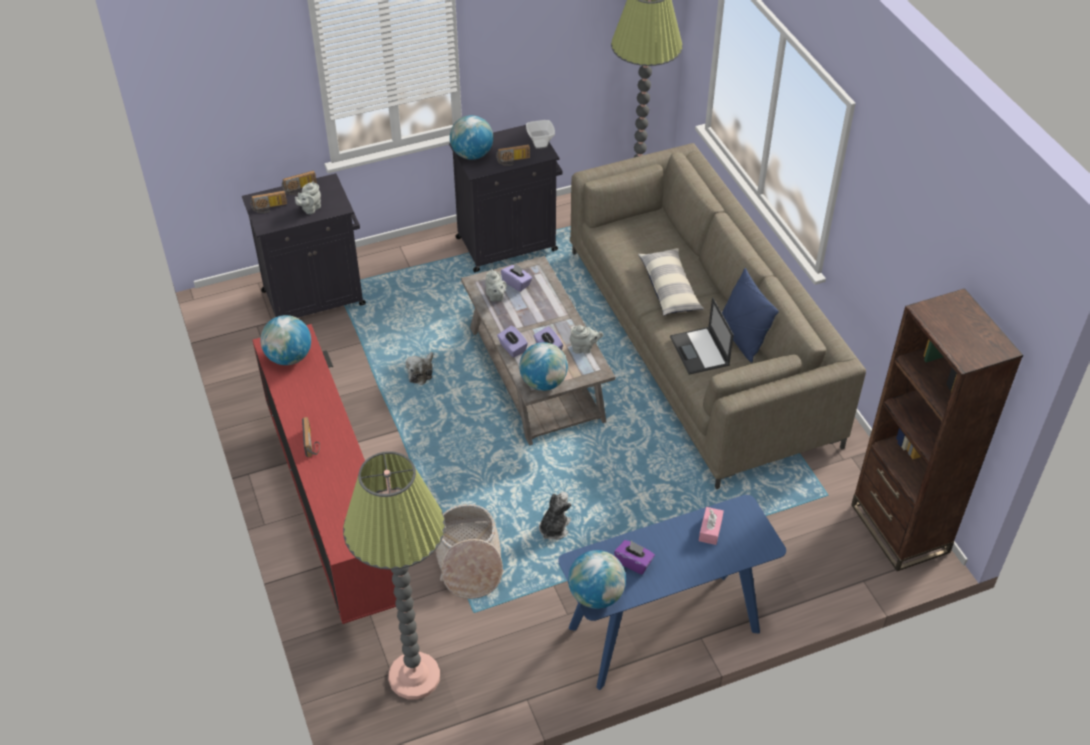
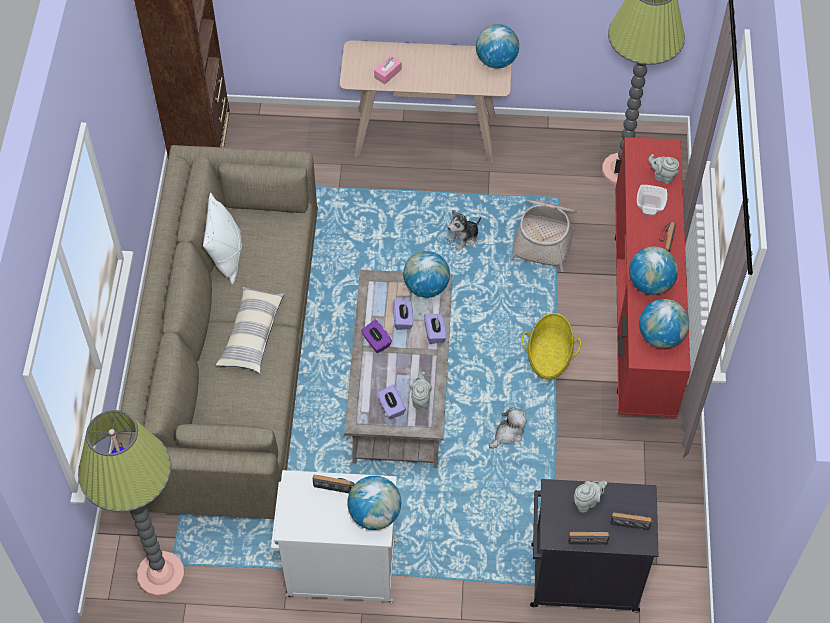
camera: 155 degrees left, 10 degrees up
(314, 399) = (650, 284): none -> globe
(412, 447) = (549, 356): none -> basket
(508, 244) = (339, 570): black cabinet -> white cabinet
(541, 144) = (290, 498): bowl -> bowl (648, 209)
(584, 348) = (370, 307): grey teapot -> grey teapot (662, 176)
(634, 562) = (457, 72): purple tissue box -> purple tissue box (376, 342)
(664, 630) = (425, 135): blue console table -> beige console table
(700, 351) = (273, 257): laptop -> none
(741, 338) = (227, 257): blue pillow -> white pillow

